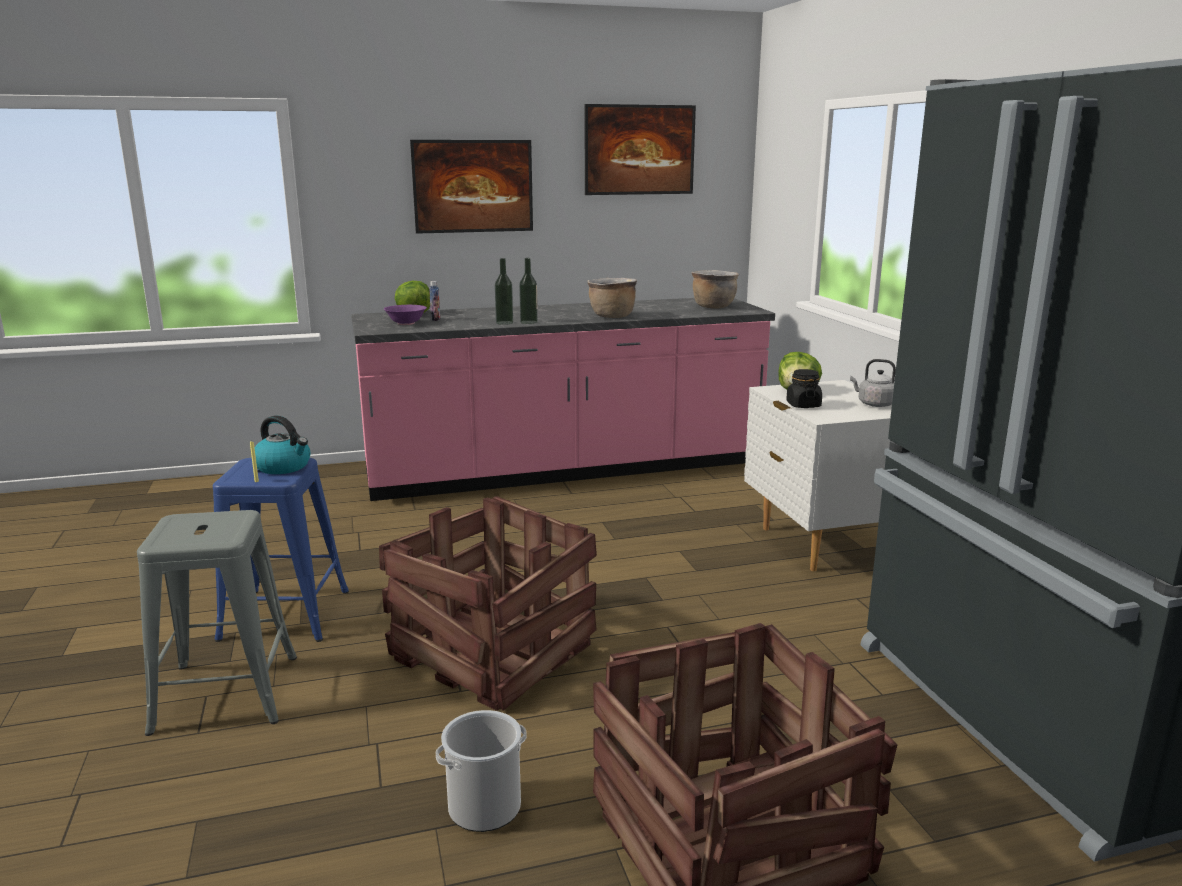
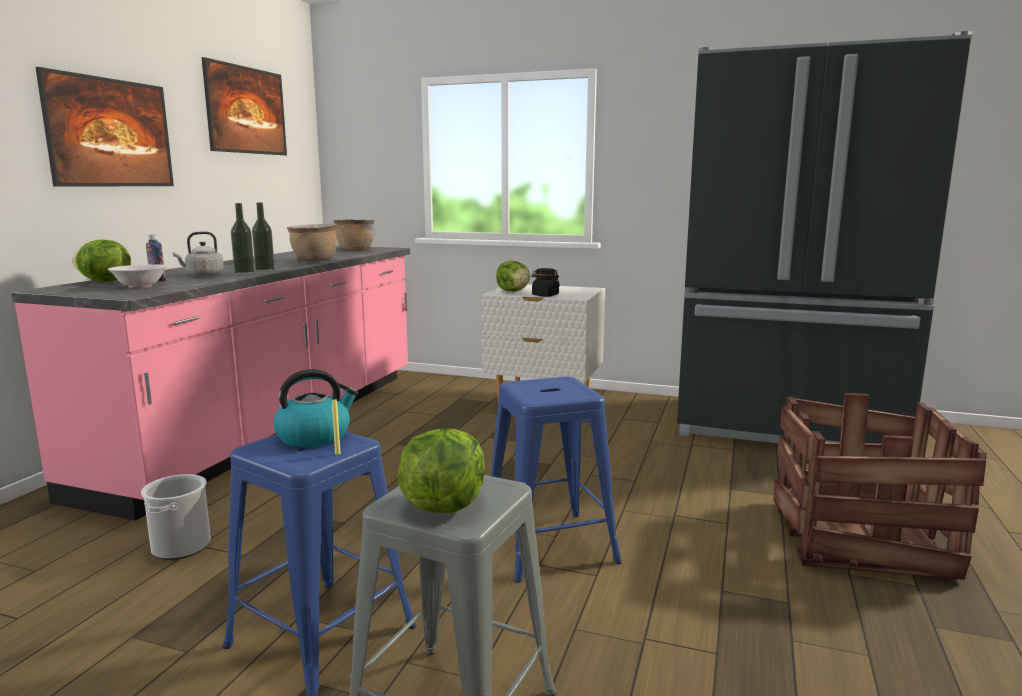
camera: 55 degrees left, 5 degrees down
(184, 530) = (443, 505): none -> lettuce
(406, 323) = (140, 286): purple bowl -> white bowl
(484, 807) = (775, 610): bucket -> bucket (181, 546)
(491, 652) = (548, 545): crate -> blue stool
(874, 404) = (569, 288): grey kettle -> grey kettle (203, 275)

